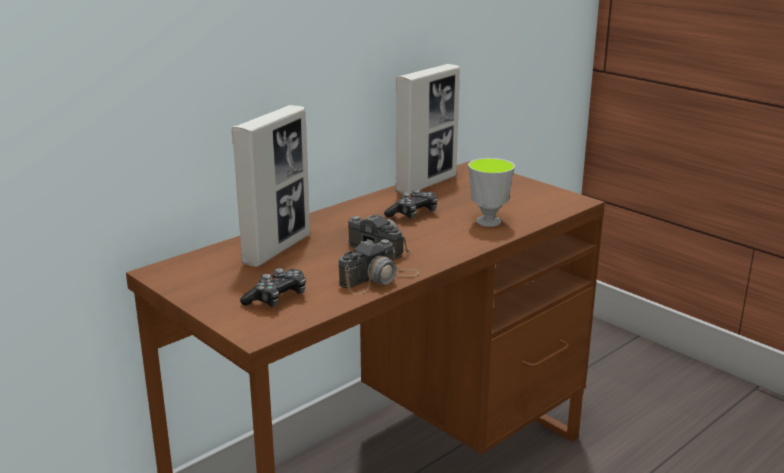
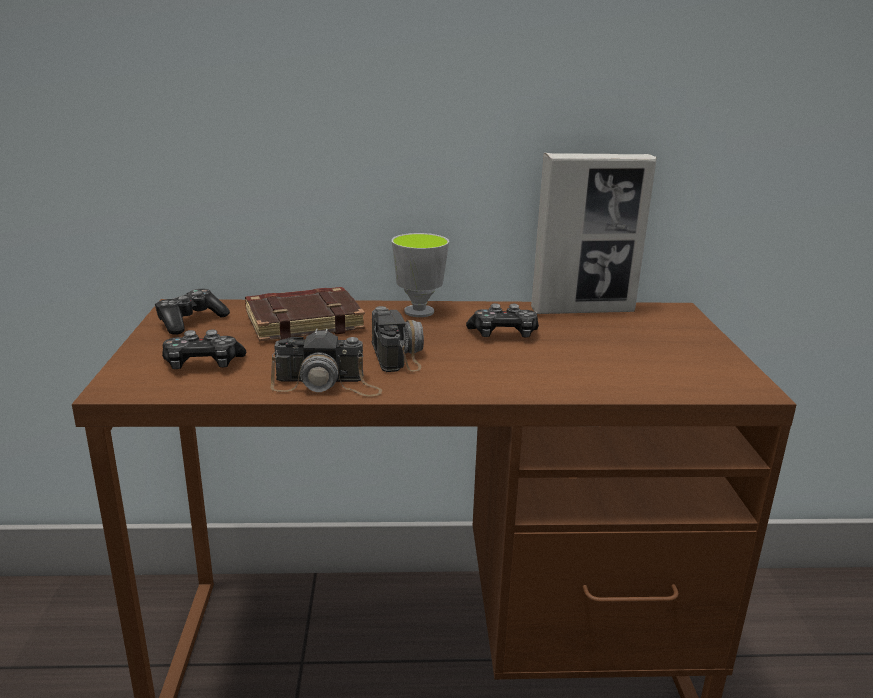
camera: 40 degrees right, 0 degrees up
(195, 278) = (190, 321): none -> game controller
(277, 249) = (304, 321): picture frame -> brown book
(488, 222) = (574, 372): cup -> cup (419, 312)

